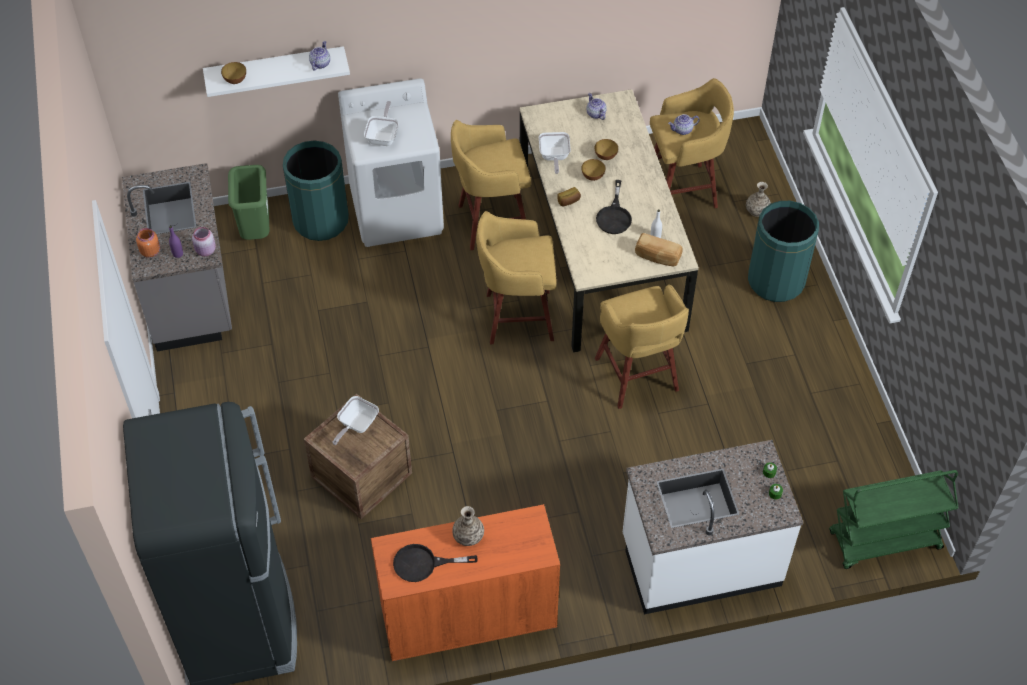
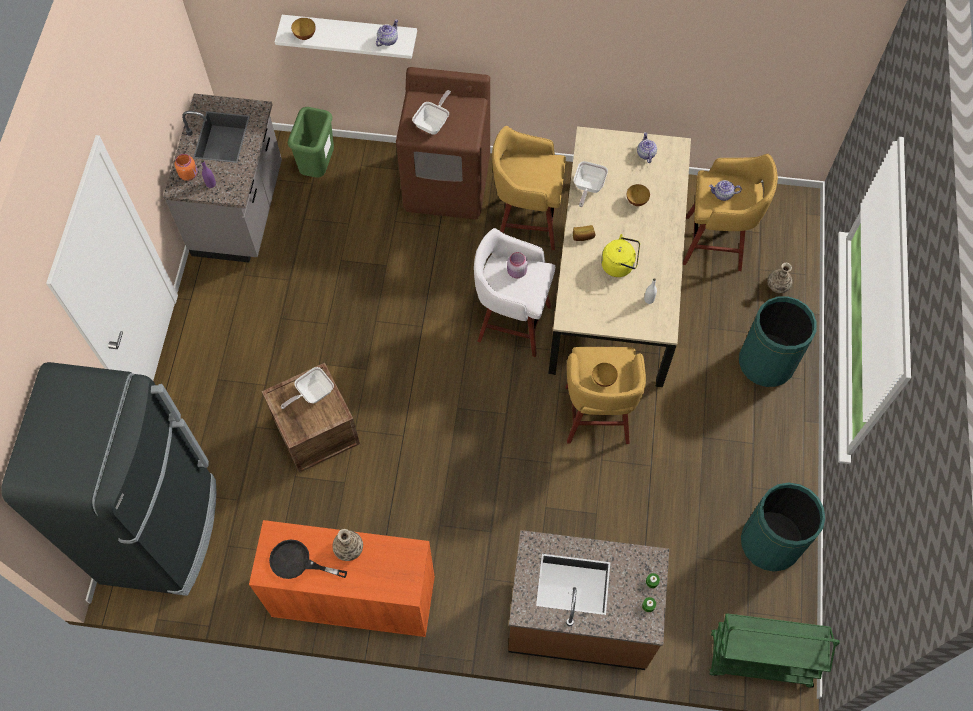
camera: 20 degrees right, 10 degrees up
(205, 251) = (235, 188): pink jar -> pink jar (516, 272)
(320, 220) = (377, 173): green trash can -> green trash can (770, 542)
(397, 210) = (447, 184): white washing machine -> brown washing machine
(516, 317) = (511, 322): yellow stool -> white stool
(592, 177) = (616, 218): bowl -> bowl (603, 379)
(614, 216) = (619, 265): black frying pan -> yellow kettle
(657, 257) = (642, 320): bread -> none
(700, 560) = (580, 618): white counter -> brown counter

